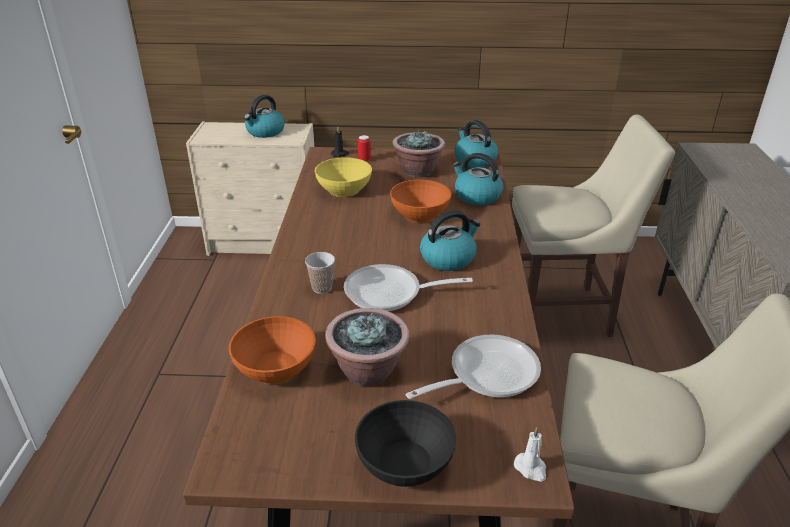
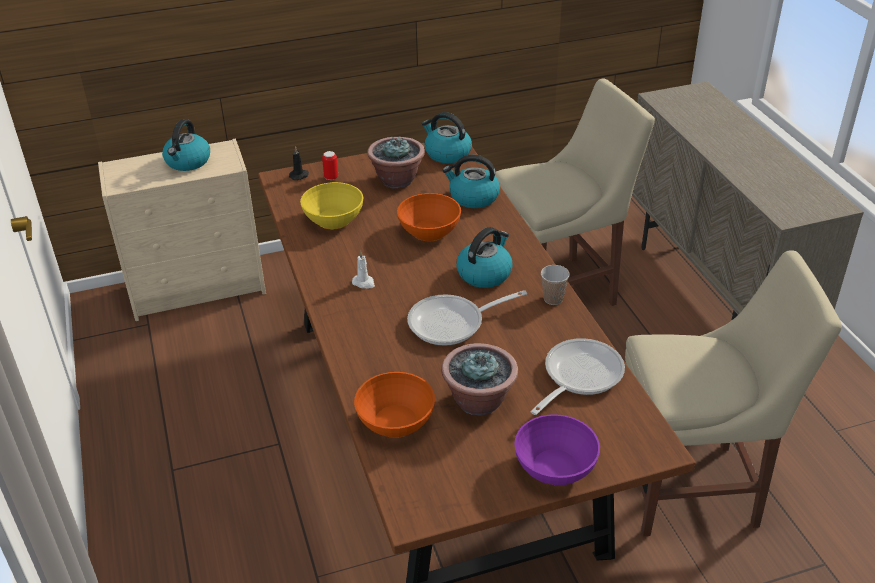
camera: 20 degrees left, 5 degrees up
(322, 288) = (385, 334): cup -> cup (553, 299)
(404, 462) = (554, 467): black bowl -> purple bowl
(531, 468) = (651, 442): white candle -> white candle (364, 283)

